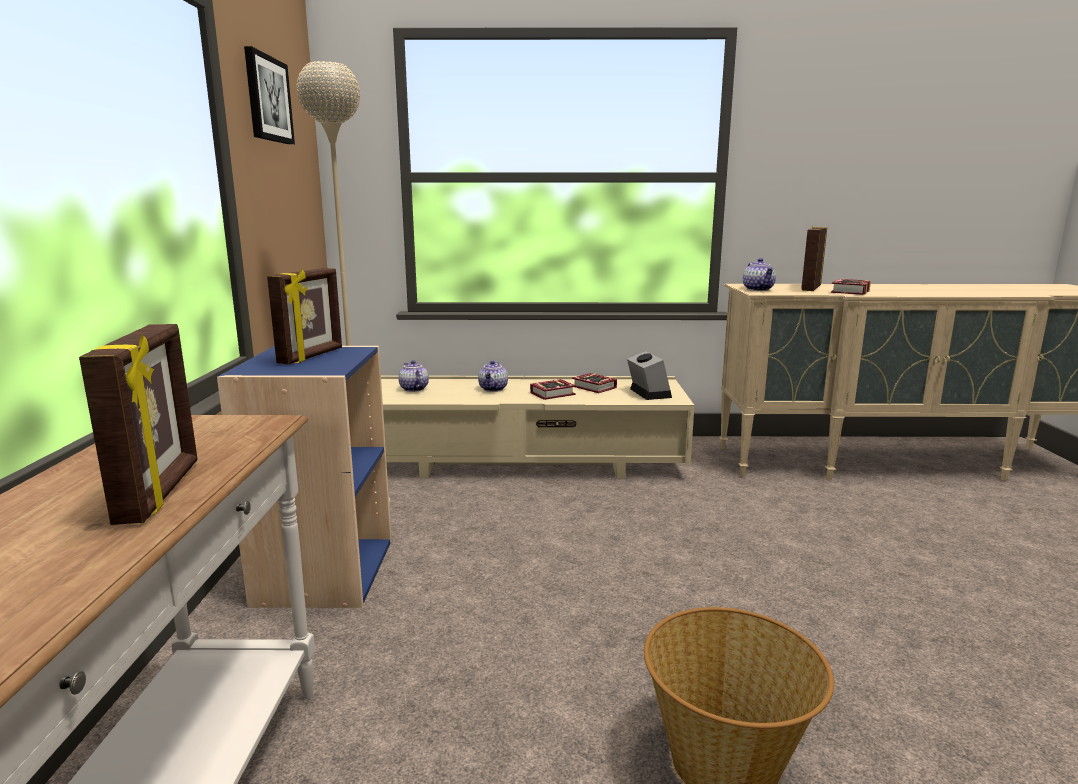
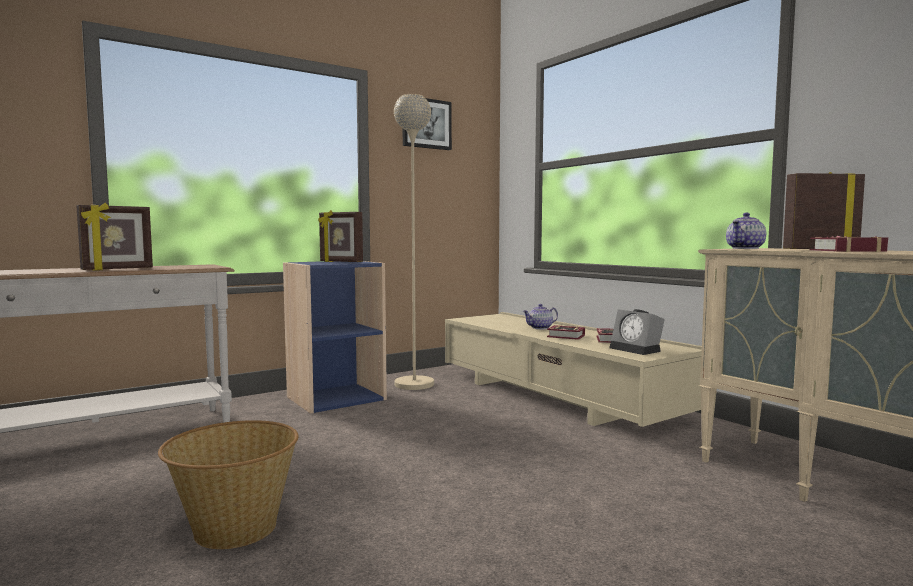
camera: 55 degrees right, 10 degrees down
(312, 356) = (340, 262): picture frame -> picture frame turned 45 degrees clockwise
(413, 389) = (498, 320): teapot -> none
(647, 393) = (637, 349): alarm clock -> alarm clock turned 105 degrees clockwise

